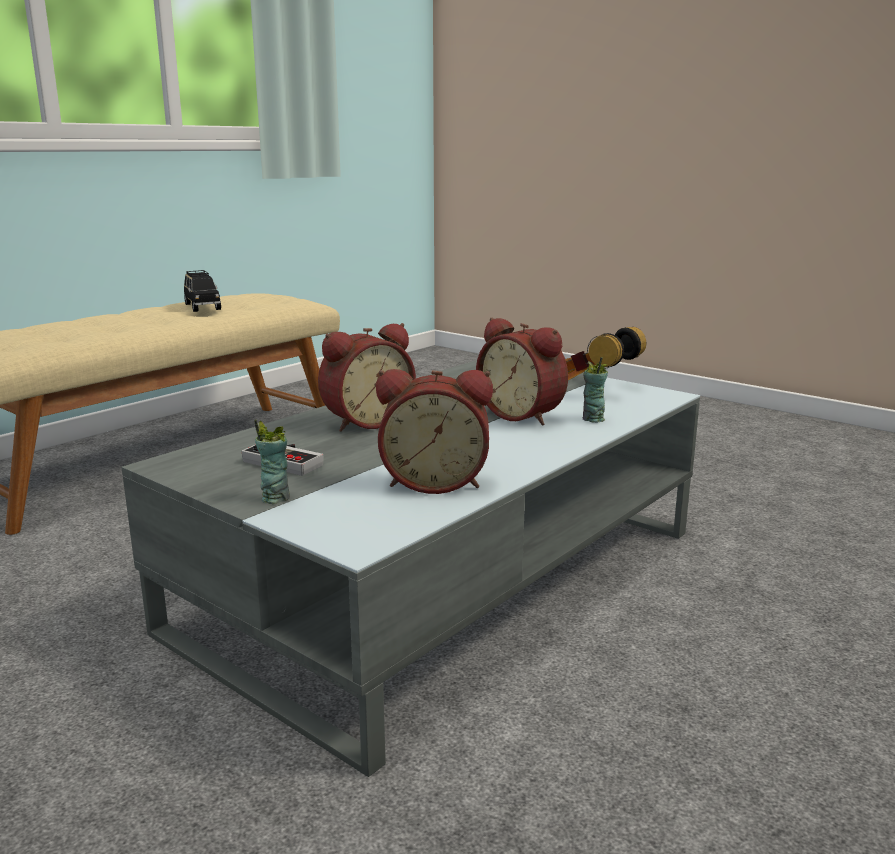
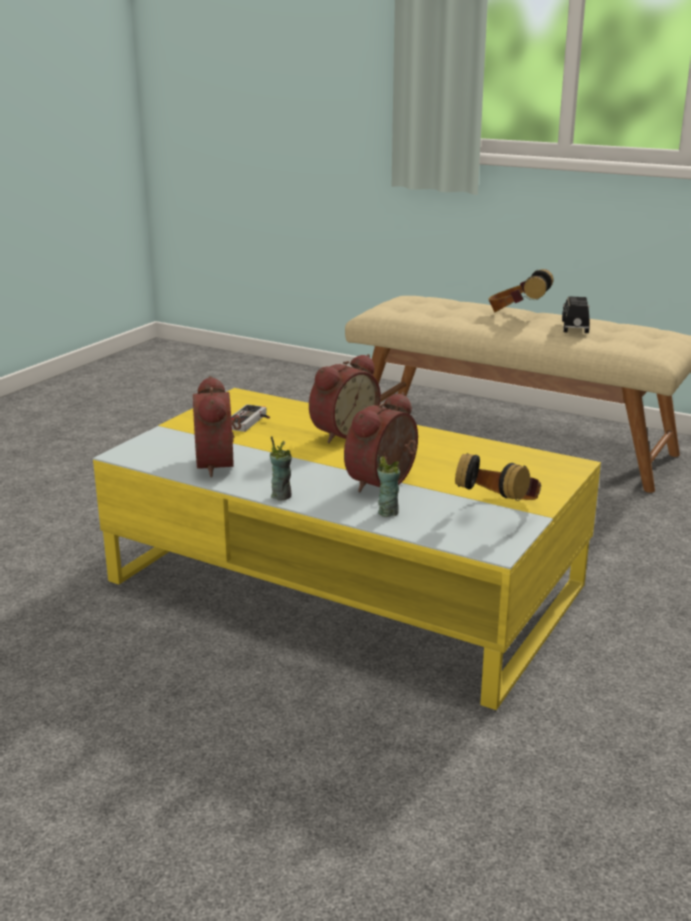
camera: 80 degrees right, 5 degrees up
(123, 315) = (517, 313): none -> headphones
(202, 307) = (575, 327): black toy car -> black toy car turned 135 degrees clockwise
(275, 498) = (187, 427): cup -> cup (281, 496)
(365, 422) = (341, 433): alarm clock -> alarm clock turned 90 degrees counterclockwise
(447, 578) = (345, 583): grey coffee table -> yellow coffee table

